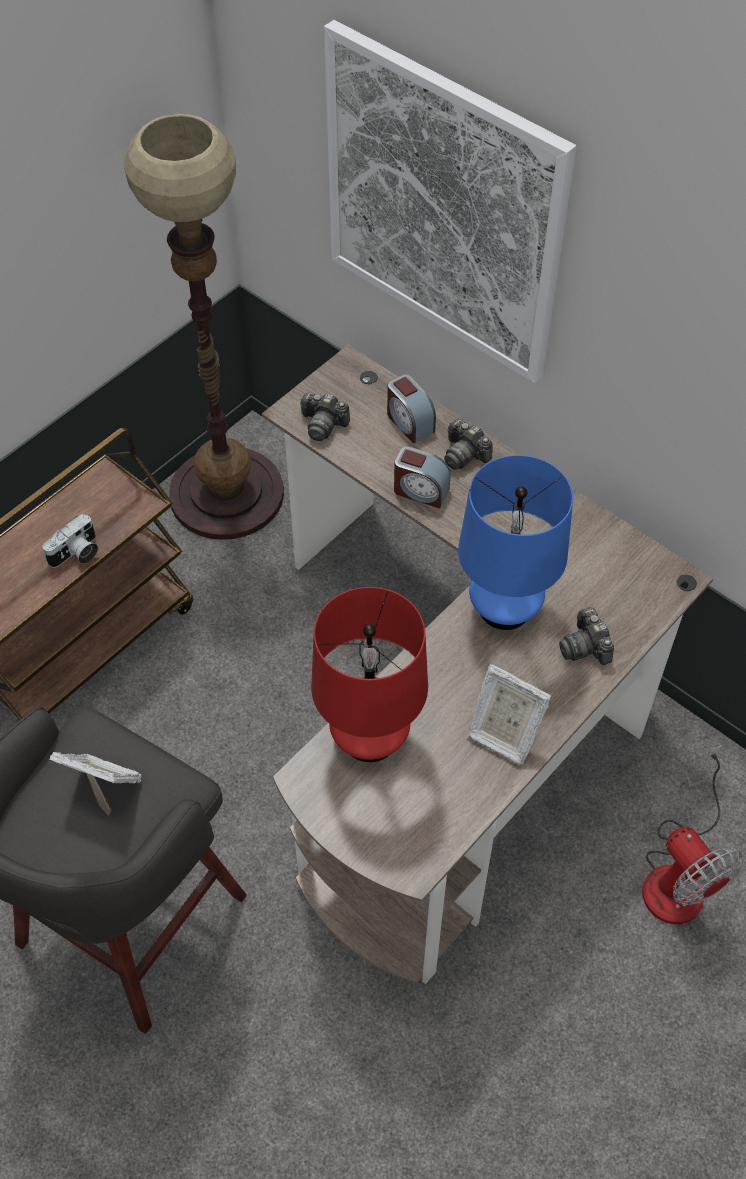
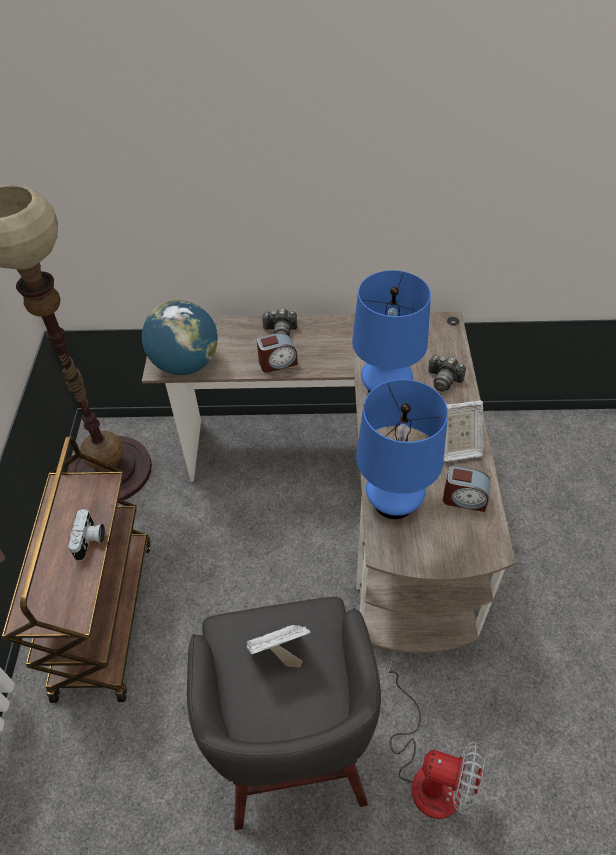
camera: 40 degrees left, 5 degrees down
(323, 424) = (185, 364): camera -> globe
(370, 737) = (393, 502): red table lamp -> blue table lamp
(409, 422) = (233, 334): alarm clock -> alarm clock (464, 499)
(443, 206) = (207, 167): picture -> none
(679, 874) = (526, 486): fan -> fan (427, 771)

